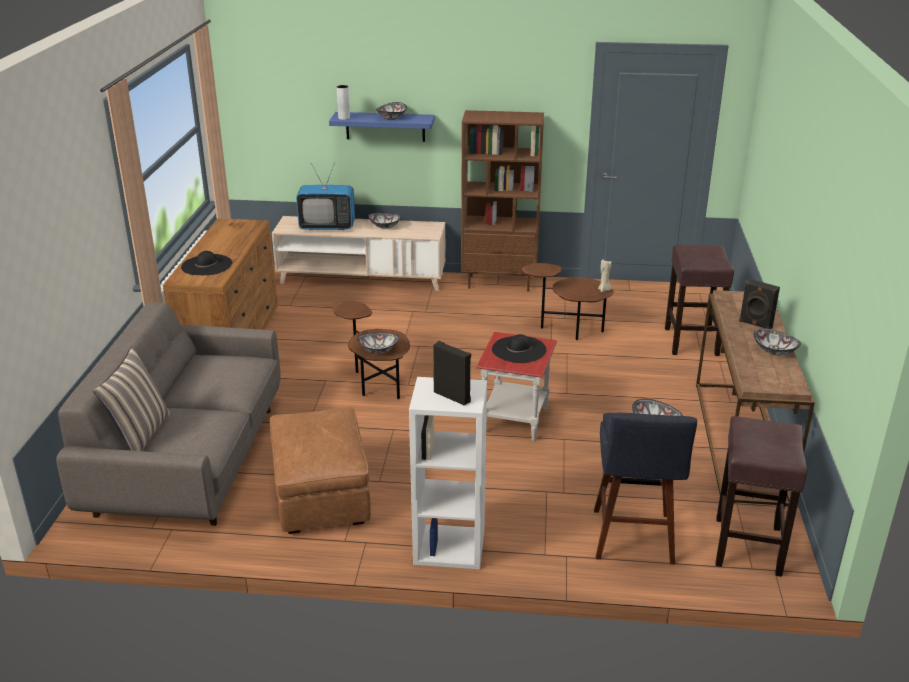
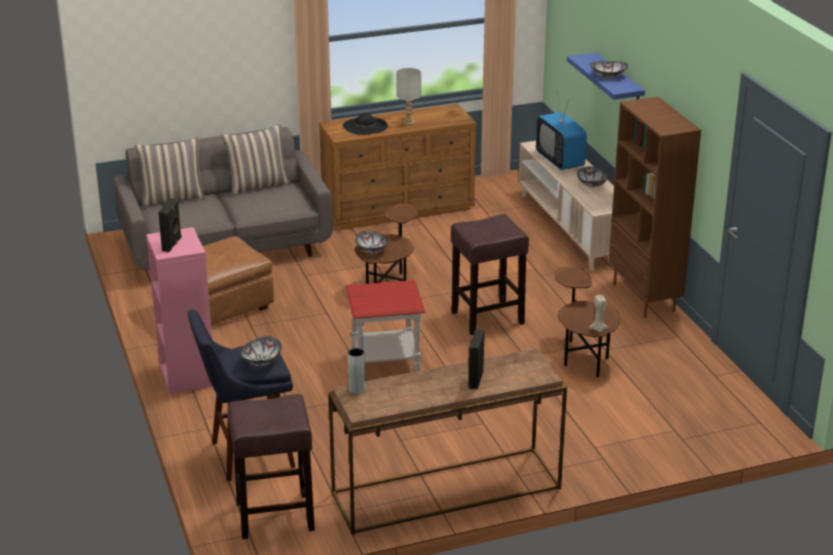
camera: 65 degrees right, 0 degrees up
(180, 374) = (258, 186): none -> pillow
(228, 245) = (409, 122): none -> grey table lamp
(344, 118) = (581, 59): grey vase -> grey vase (357, 389)
(448, 548) = (186, 375): white bookcase -> pink bookcase
(519, 349) = (389, 297): black hat -> none
(692, 342) = (628, 434): brown stool -> brown stool (486, 318)
(775, 351) = (425, 395): bowl -> none

